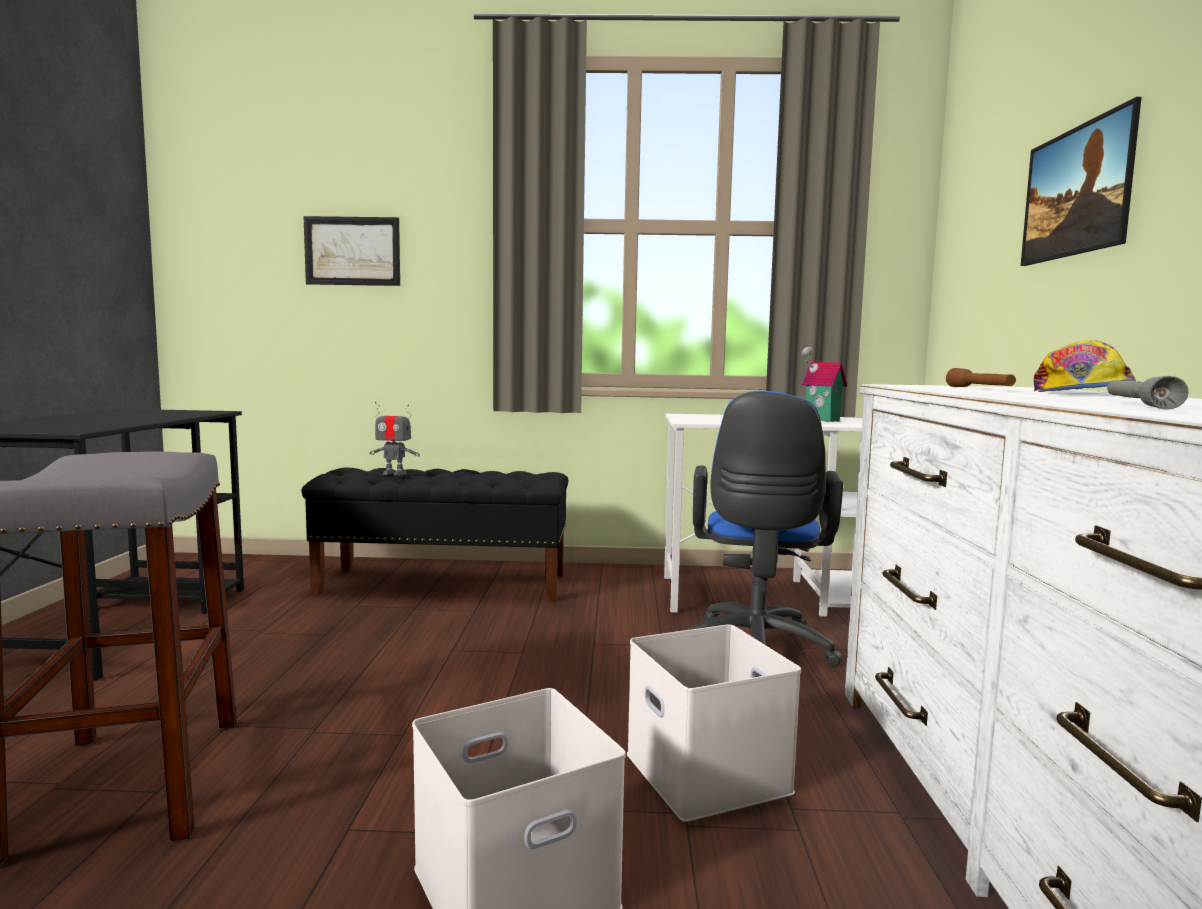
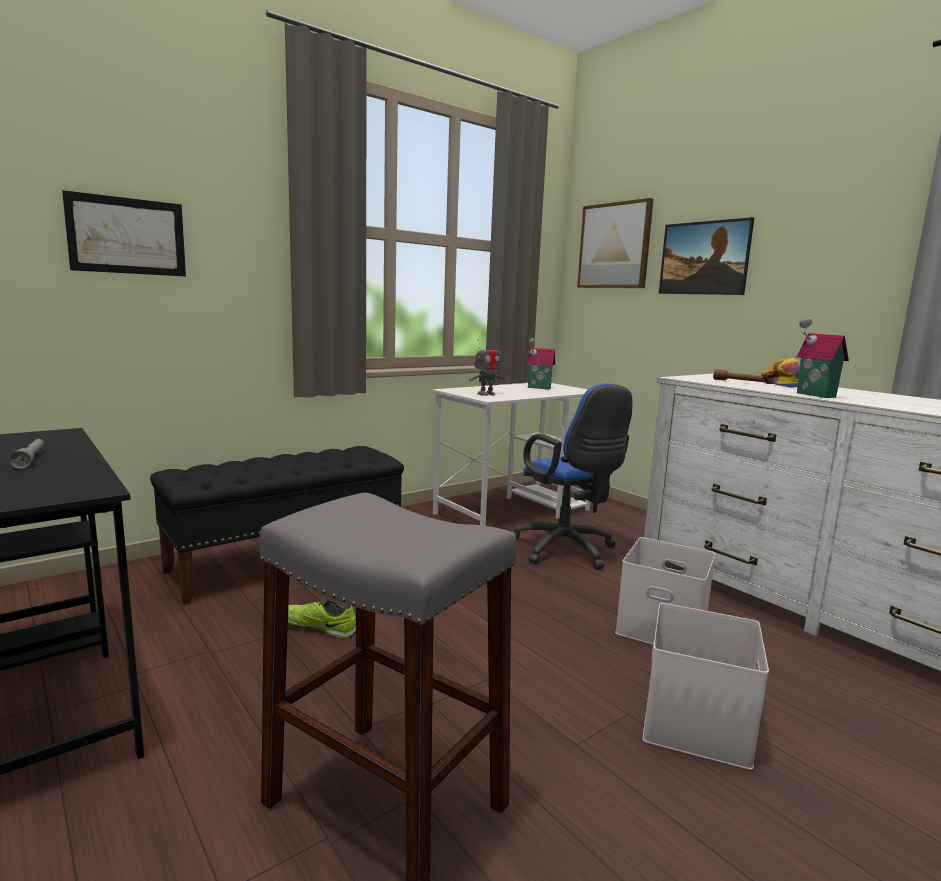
camera: 40 degrees left, 5 degrees up
(359, 640) = (317, 627): none -> shoe
(394, 473) = (247, 469): toy robot -> toy robot (486, 394)
(981, 202) = (615, 246): none -> picture
(1013, 396) = (813, 395): none -> toy house
(1138, 405) = (894, 403): grey flashlight -> grey flashlight (30, 459)

